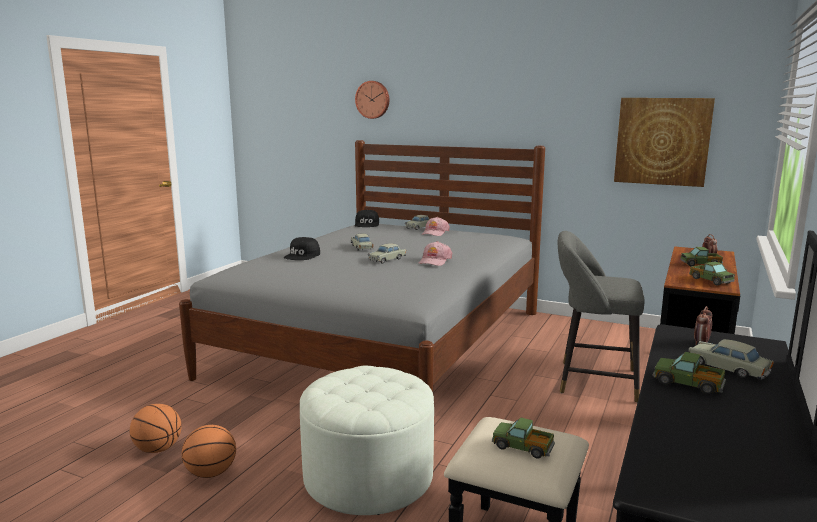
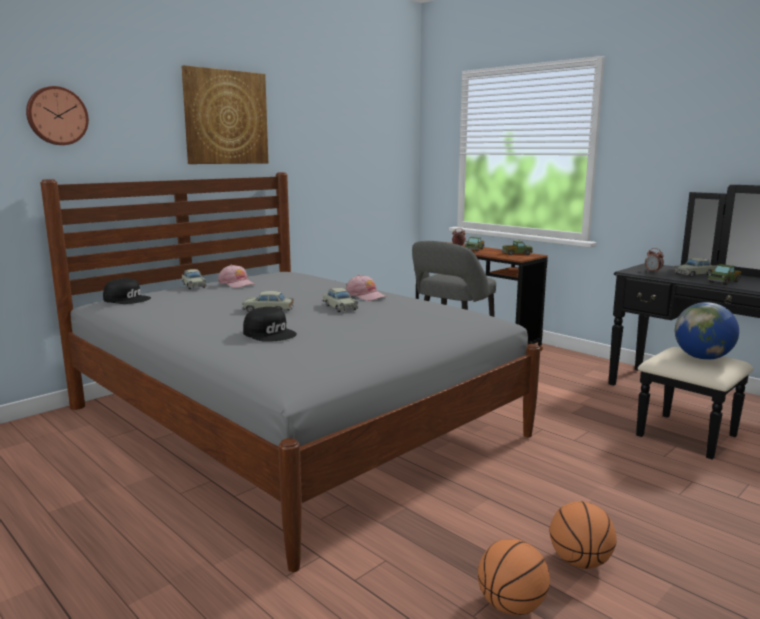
camera: 70 degrees left, 0 degrees up
(368, 477) = (593, 472): white ottoman -> none
(522, 448) = (702, 358): toy truck -> globe
(662, 141) = (362, 163): picture -> picture (226, 117)

